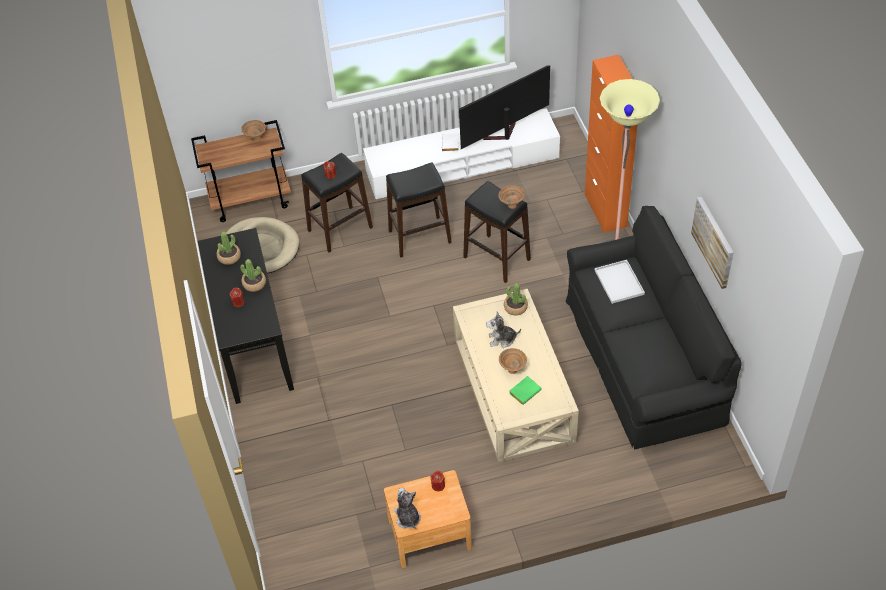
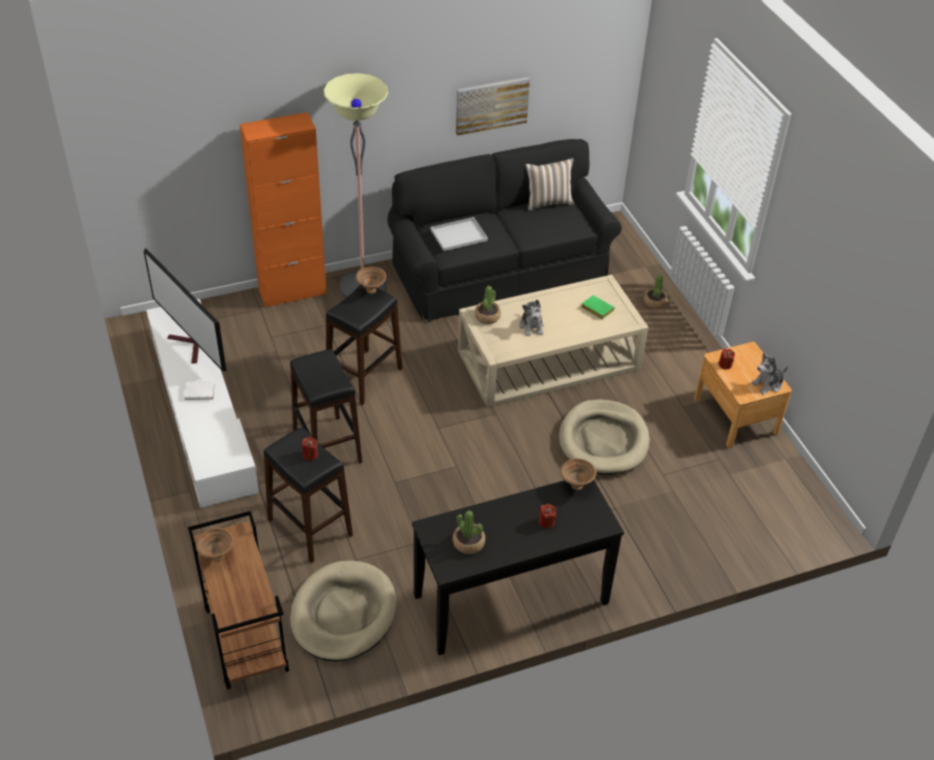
camera: 100 degrees left, 5 degrees down
(254, 283) = (513, 509): potted plant -> potted plant (654, 302)
(408, 420) = (603, 440): none -> beige dog bed
(512, 369) = (570, 318): brown bowl -> brown bowl (576, 486)
(679, 356) = (548, 202): none -> pillow

